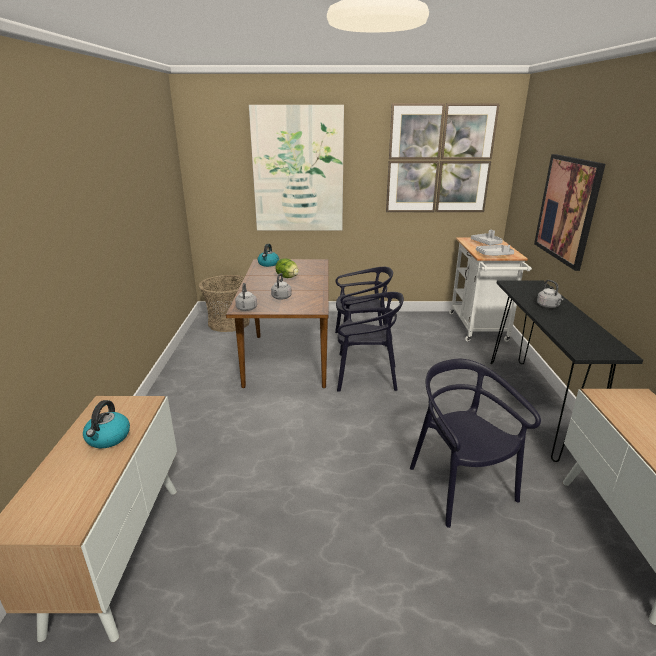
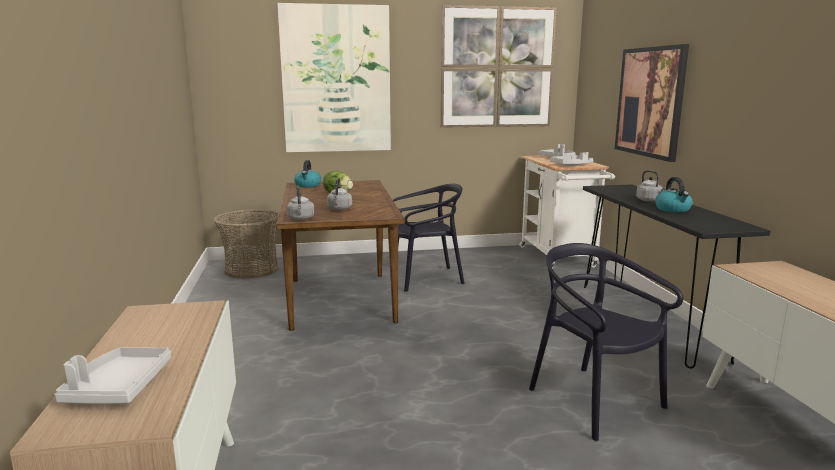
camera: 10 degrees left, 10 degrees down
(61, 487) = (118, 387): none -> grey tray
(108, 438) = (165, 340): kettle -> kettle (673, 209)
(366, 377) = (444, 309): black chair -> none

